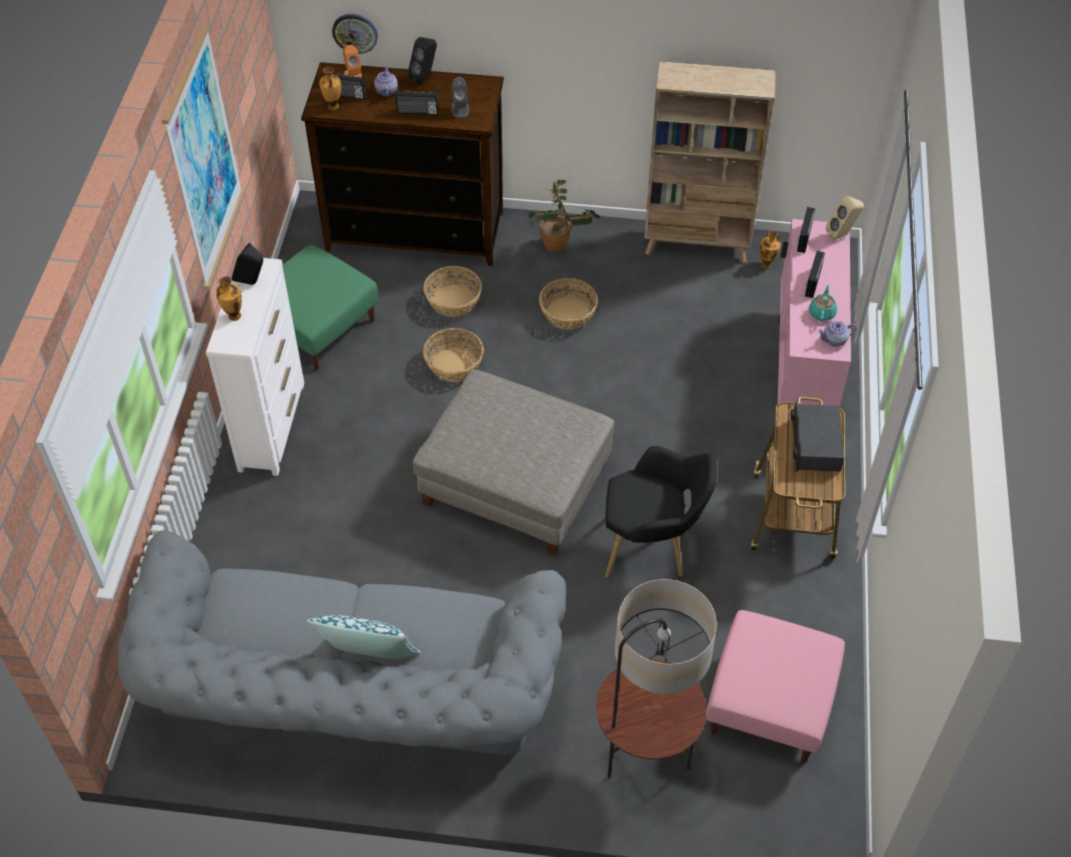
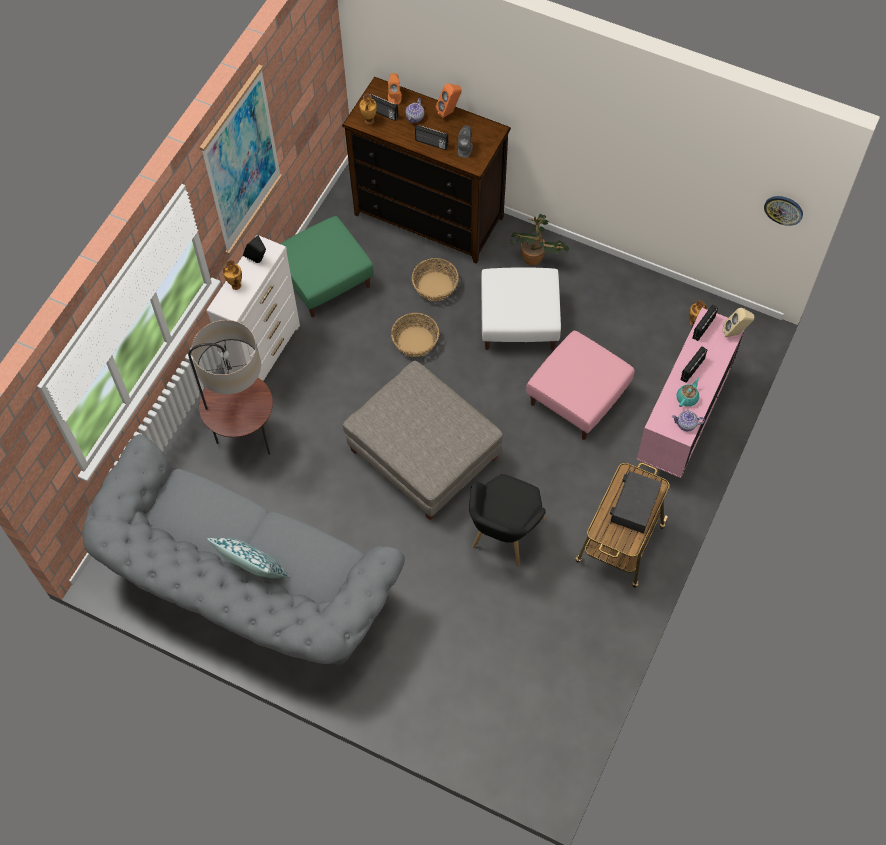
camera: 20 degrees right, 10 degrees up
(355, 33) = (402, 64): wall clock -> wall clock (783, 209)
(425, 77) = (449, 112): black speaker -> orange speaker
(567, 314) = (518, 322): basket -> white ottoman
(644, 757) = (432, 694): floor lamp -> floor lamp (245, 439)
(652, 547) = (503, 537): black armchair -> black armchair turned 90 degrees clockwise
(697, 244) = (646, 289): beige bookcase -> none
(769, 702) = (538, 683): pink ottoman -> pink ottoman (577, 397)

